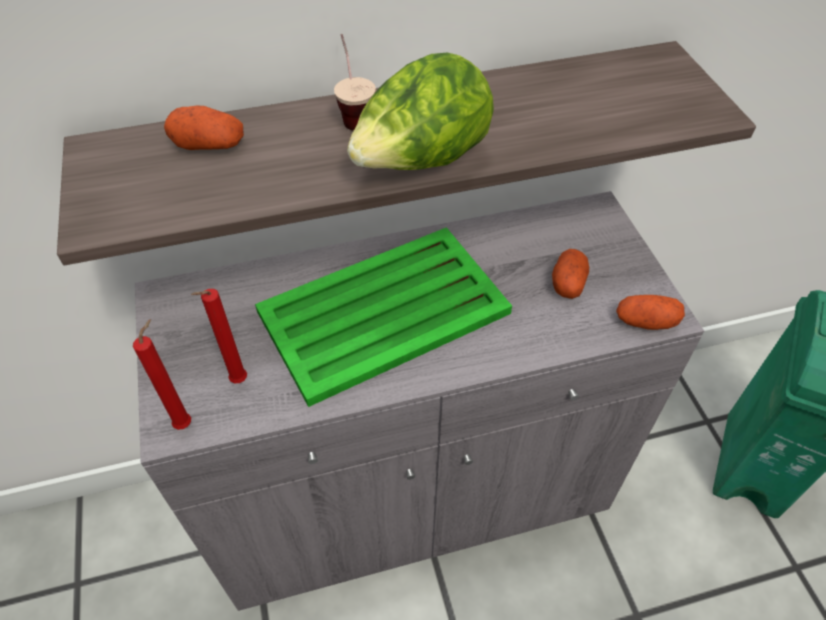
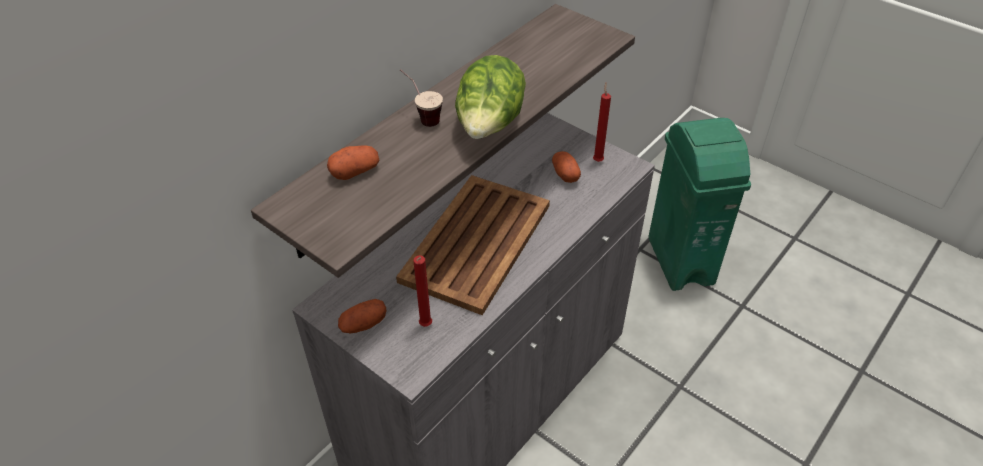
camera: 35 degrees left, 5 degrees down
(186, 422) = (417, 364): red candle -> red candle (598, 160)
(386, 312) = (477, 242): green tray -> brown tray
(645, 322) = (622, 175): potato -> potato (363, 324)

